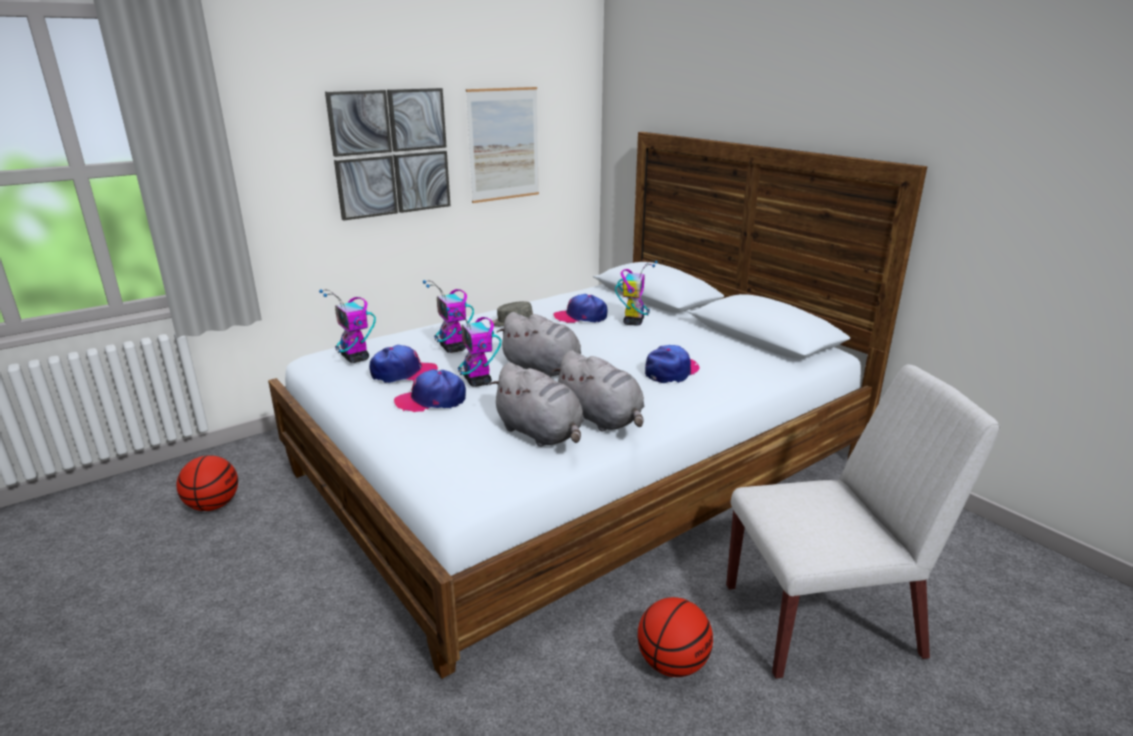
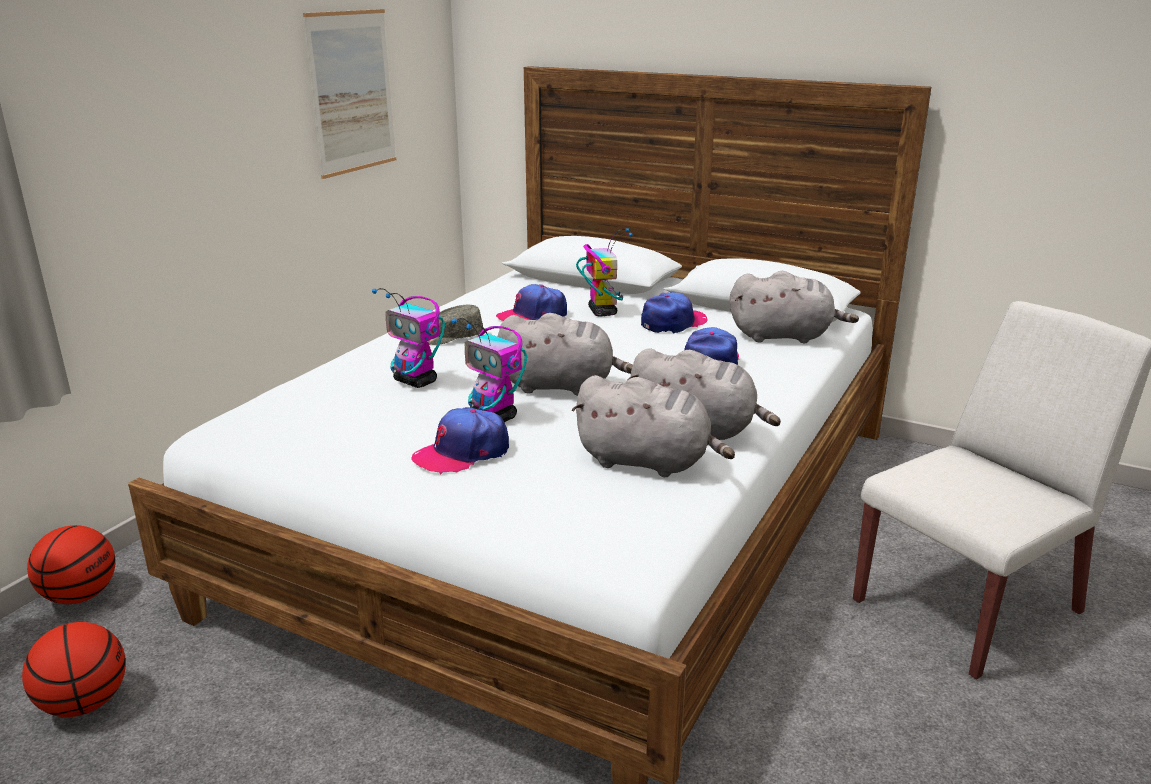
camera: 25 degrees left, 0 degrees up
(355, 358) = (287, 420): toy robot -> none
(391, 153) = (218, 111): picture -> none
(403, 373) = (384, 425): cap -> cap (673, 323)
(672, 663) = (868, 701): basketball -> basketball (80, 596)
(752, 363) = (784, 336): none -> grey plush toy

